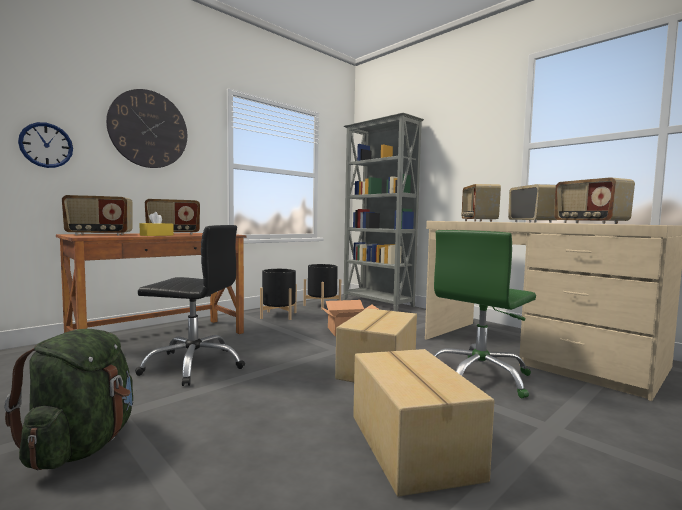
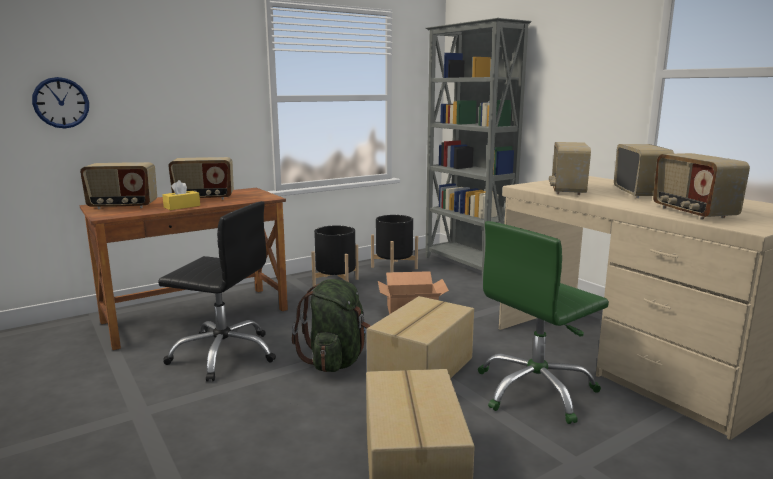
camera: 10 degrees right, 10 degrees up
(82, 446) = (106, 444): green backpack -> green backpack (336, 360)
(149, 129) = (171, 67): wall clock -> none

